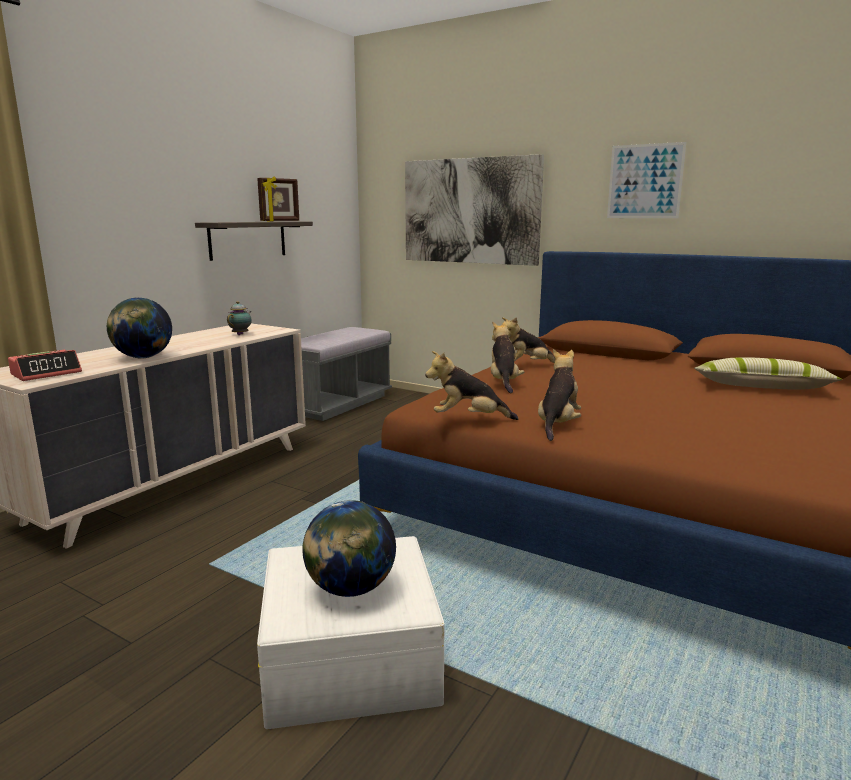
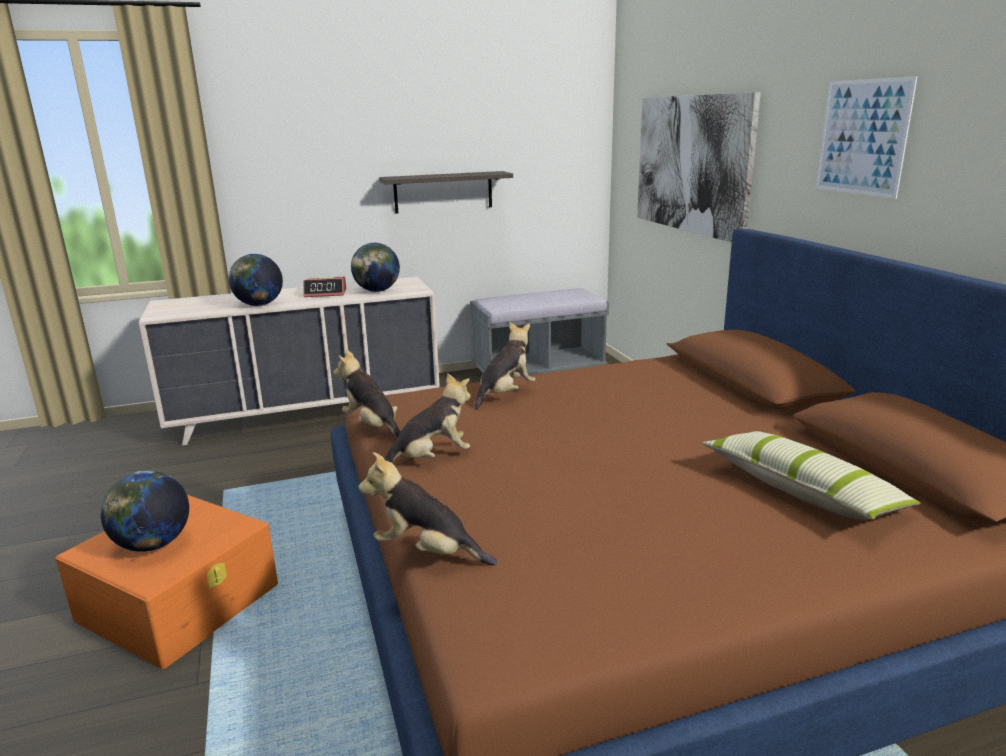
camera: 40 degrees right, 5 degrees up
(47, 373) = (180, 309): alarm clock -> alarm clock (326, 293)
(241, 334) = (377, 291): teapot -> globe
(280, 221) = (477, 173): picture frame -> none
(351, 656) = (180, 601): white storage box -> orange storage box
(526, 366) = (591, 379): plush toy -> plush toy (427, 552)

